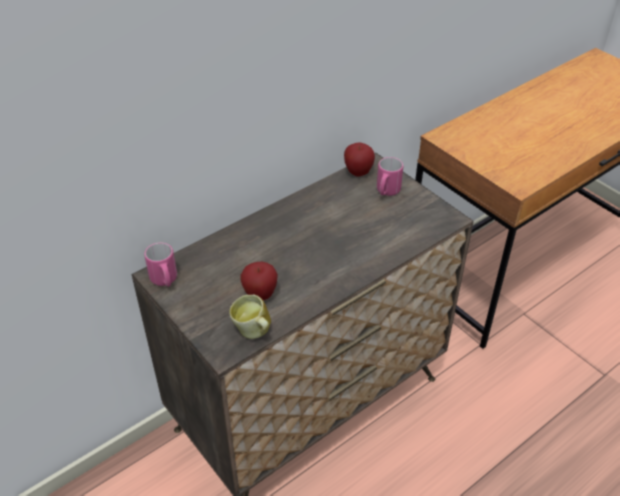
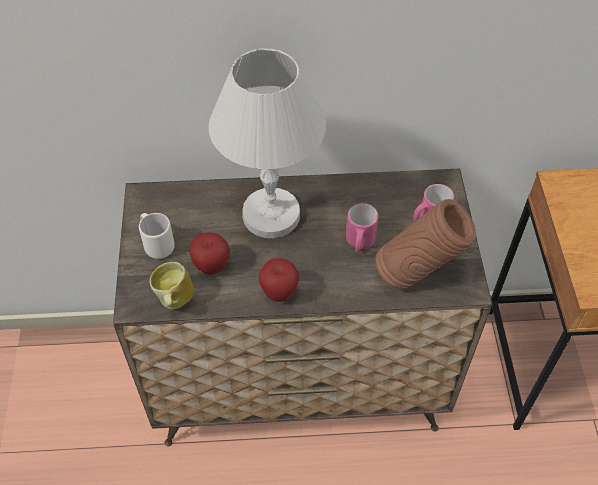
camera: 35 degrees right, 10 degrees up
(165, 281) = (146, 205): pink mug -> pink mug (359, 243)
(200, 302) = (156, 244): none -> white mug
(272, 240) = (270, 215): none -> white table lamp
(358, 172) = (419, 183): apple -> apple (279, 292)
(411, 227) = (417, 275): none -> brown vase

